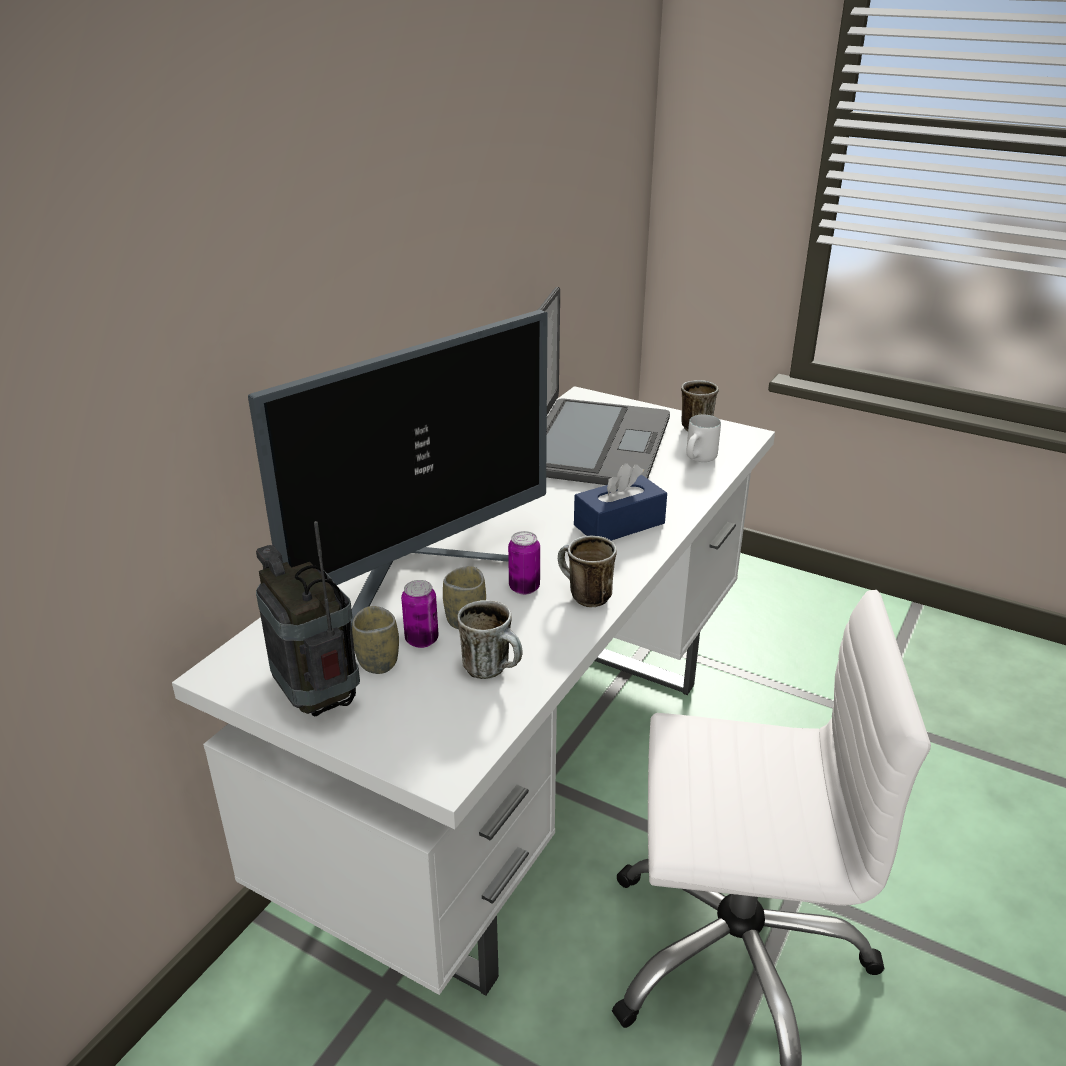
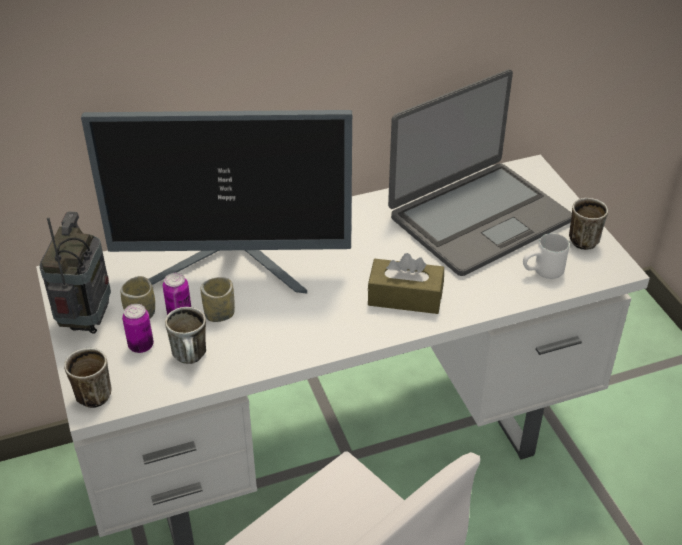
camera: 40 degrees right, 10 degrees up
(524, 588) = (280, 312): can -> can (141, 346)
(583, 596) = (307, 339): mug -> mug (92, 392)
(619, 524) = (405, 297): blue tissue box -> brown tissue box

